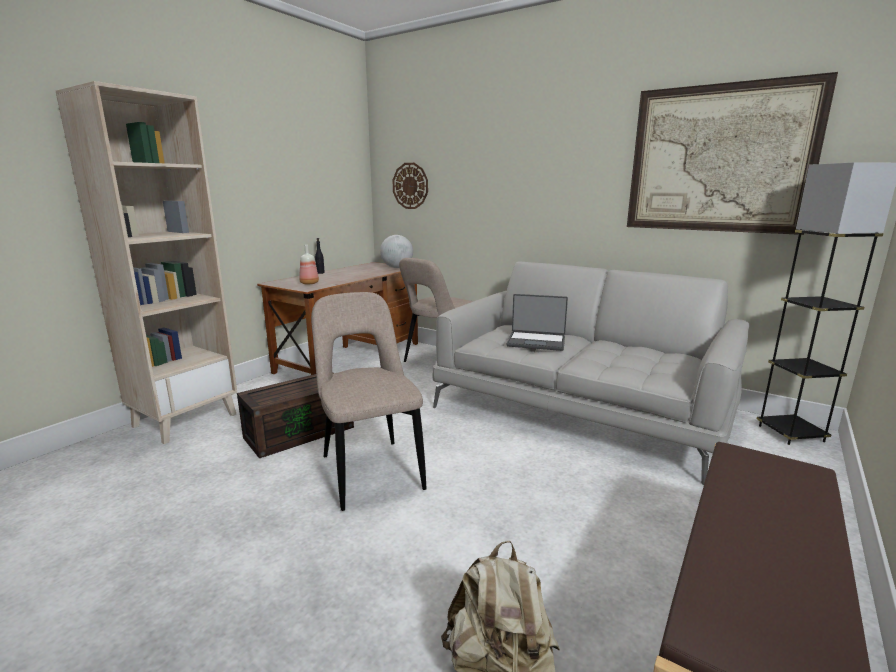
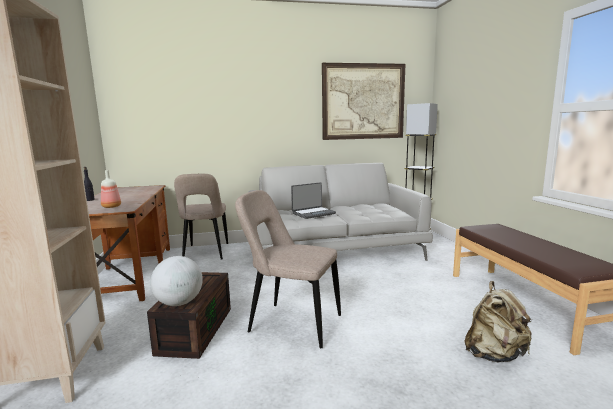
camera: 45 degrees left, 5 degrees down
(397, 267) = (149, 187): globe -> globe (179, 303)
(410, 186) = (148, 119): wall clock -> none

